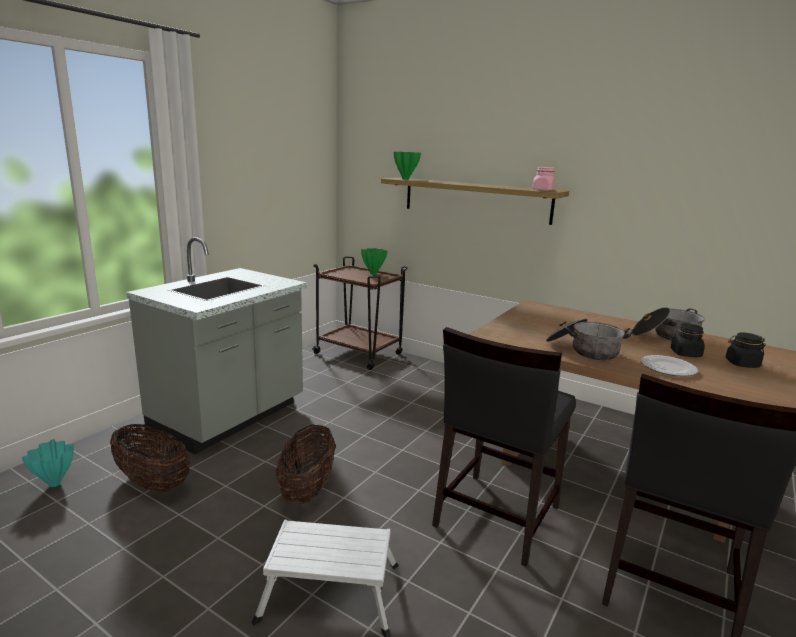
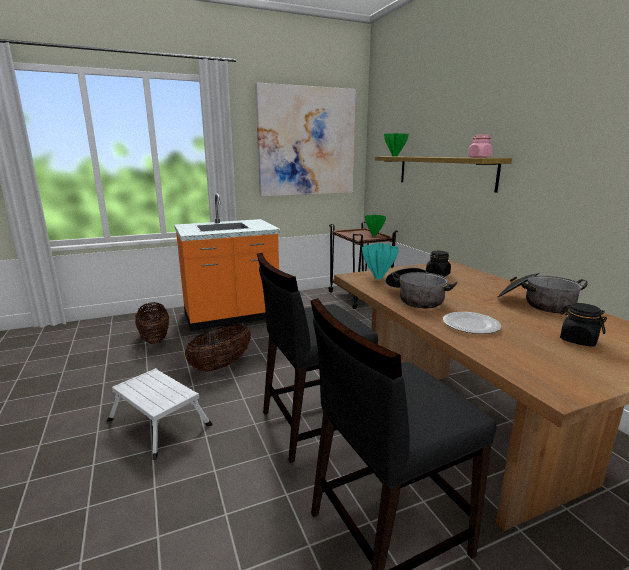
camera: 35 degrees right, 0 degrees up
(54, 484) = (118, 327): turquoise vase -> turquoise vase (378, 278)
(229, 418) = (231, 317): grey counter -> orange counter
(277, 155) = (306, 142): none -> picture
(685, 353) = (524, 319): black jar -> black jar (437, 274)

